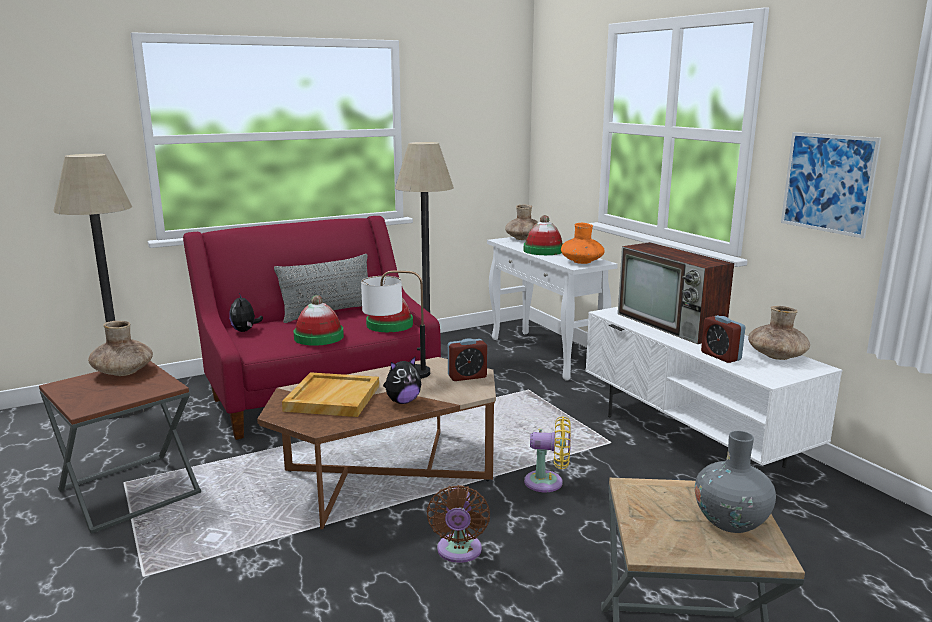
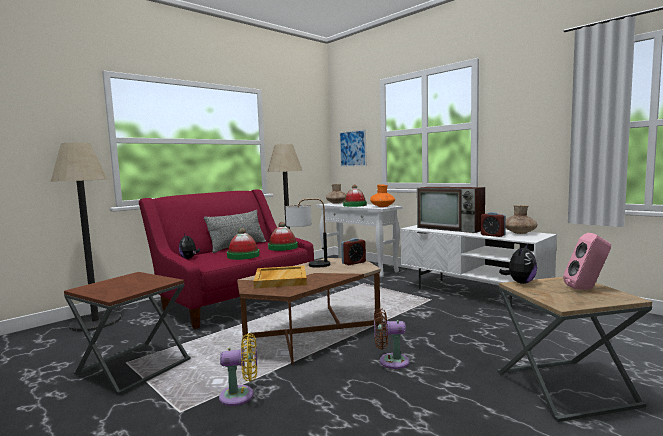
camera: 15 degrees left, 10 degrees down
(123, 372) = (126, 278): brown vase -> none
(402, 401) = (327, 276): plush toy -> plush toy (520, 282)
(459, 552) = (390, 361): brown fan -> brown fan turned 105 degrees clockwise
(548, 482) = (413, 321): yellow fan -> yellow fan (240, 395)
(731, 521) = (587, 289): grey vase -> pink speaker
(828, 183) = (527, 140): picture -> picture (352, 148)

